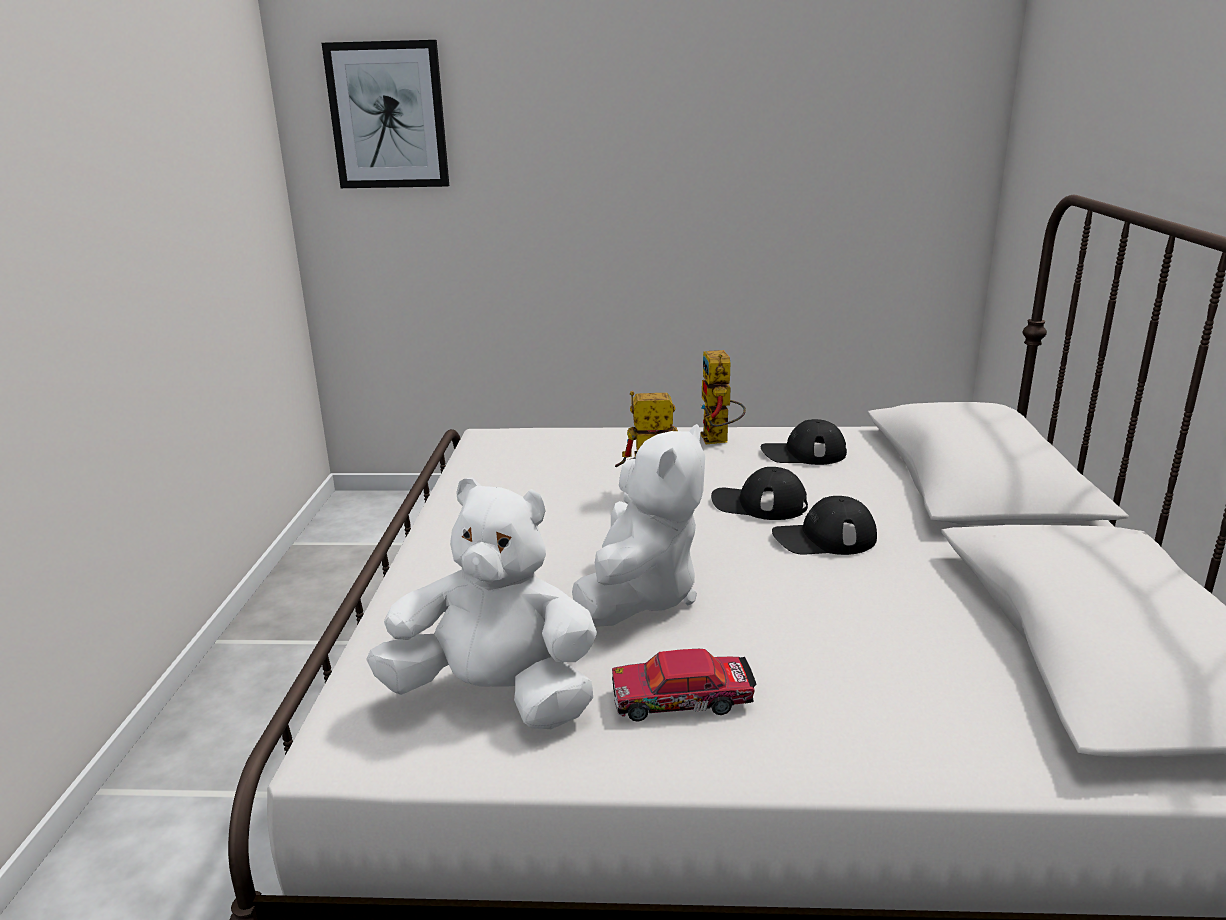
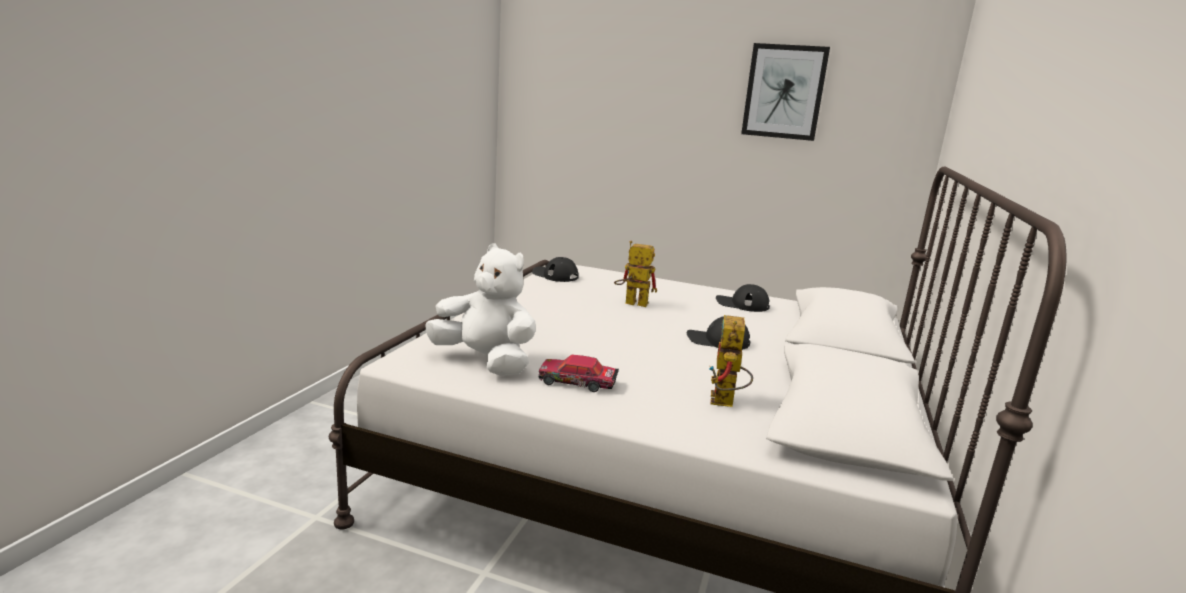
camera: 15 degrees right, 5 degrees down
(388, 116) = (557, 84): picture -> picture (784, 92)
(640, 596) = (591, 342): white plush toy -> none
(719, 440) = (695, 290): toy robot -> toy robot (725, 403)
(758, 504) = (693, 320): black cap -> black cap (555, 275)

